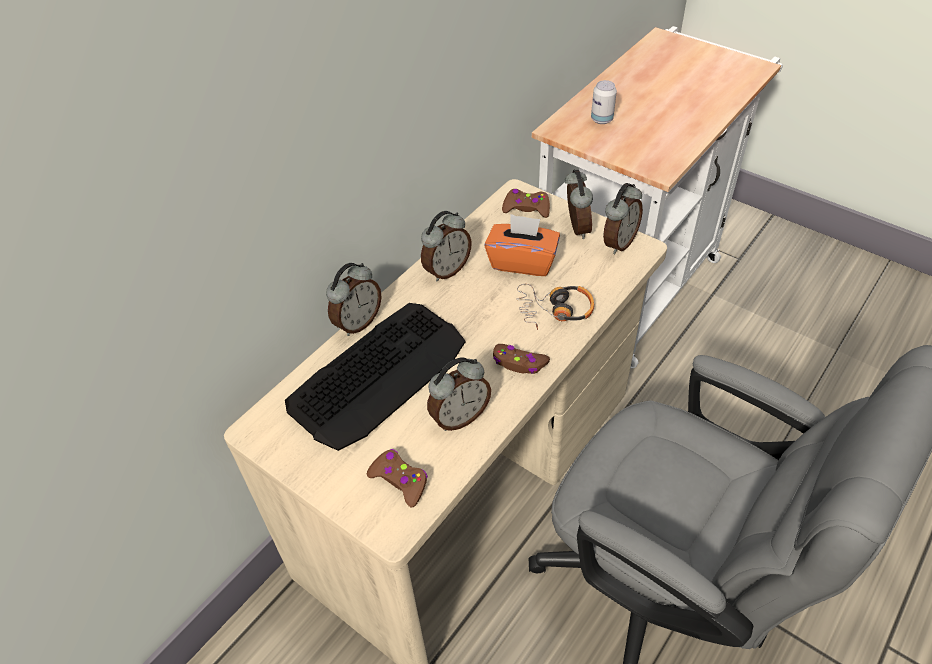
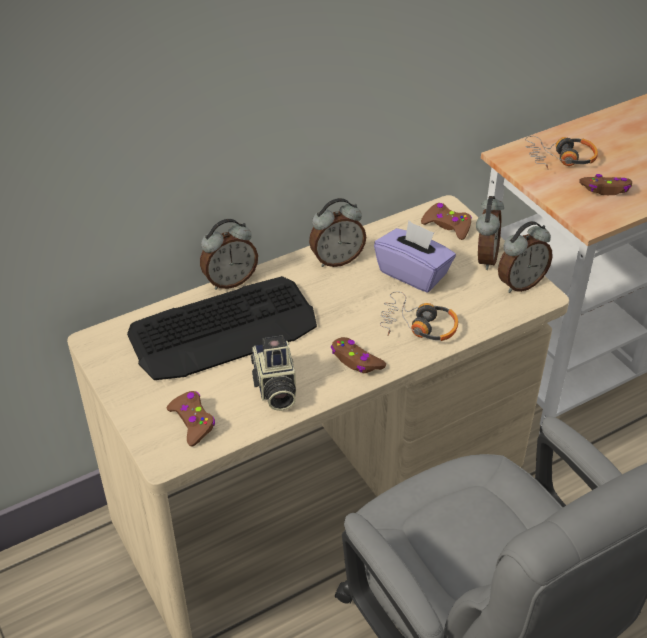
camera: 20 degrees right, 5 degrees down
(459, 417) = (274, 388): alarm clock -> camera
(522, 262) = (413, 273): orange tissue box -> purple tissue box
(601, 119) = (560, 159): can -> headphones
(655, 137) = (606, 189): none -> brown game controller

